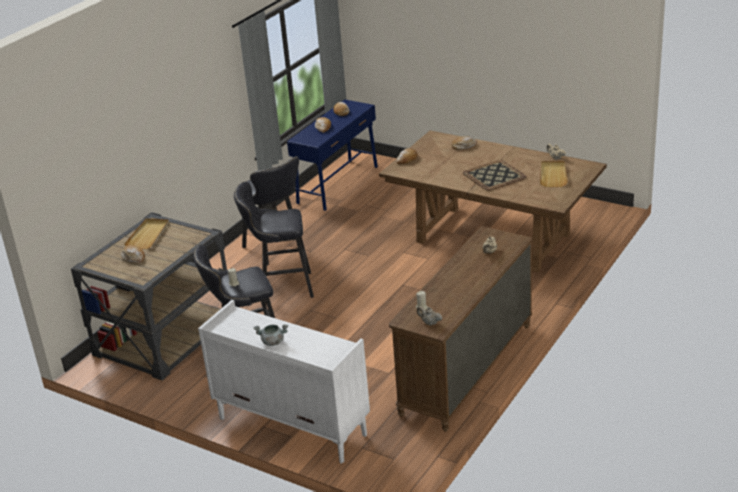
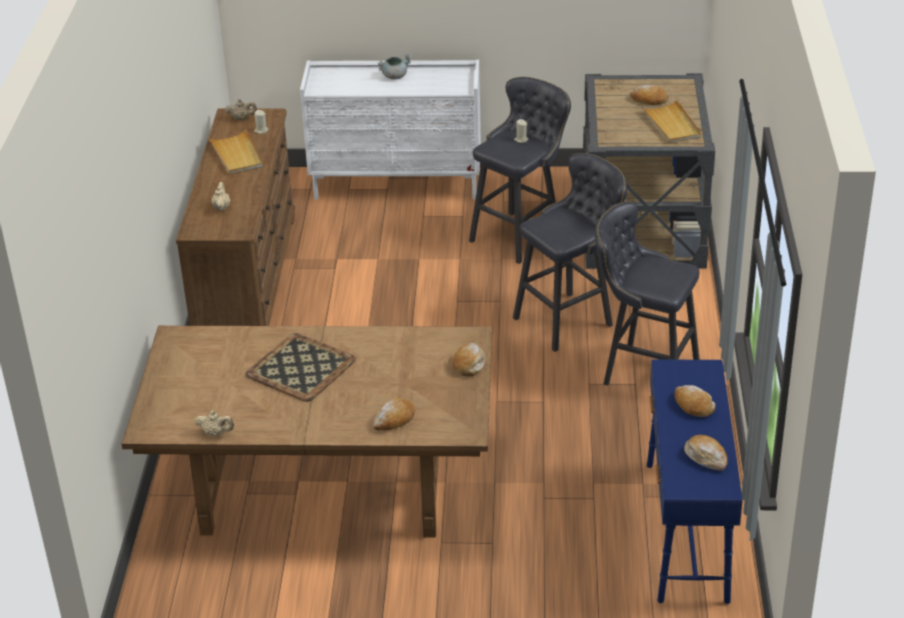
camera: 150 degrees right, 5 degrees up
(553, 175) = (203, 393): beige tray -> beige tray (236, 155)

